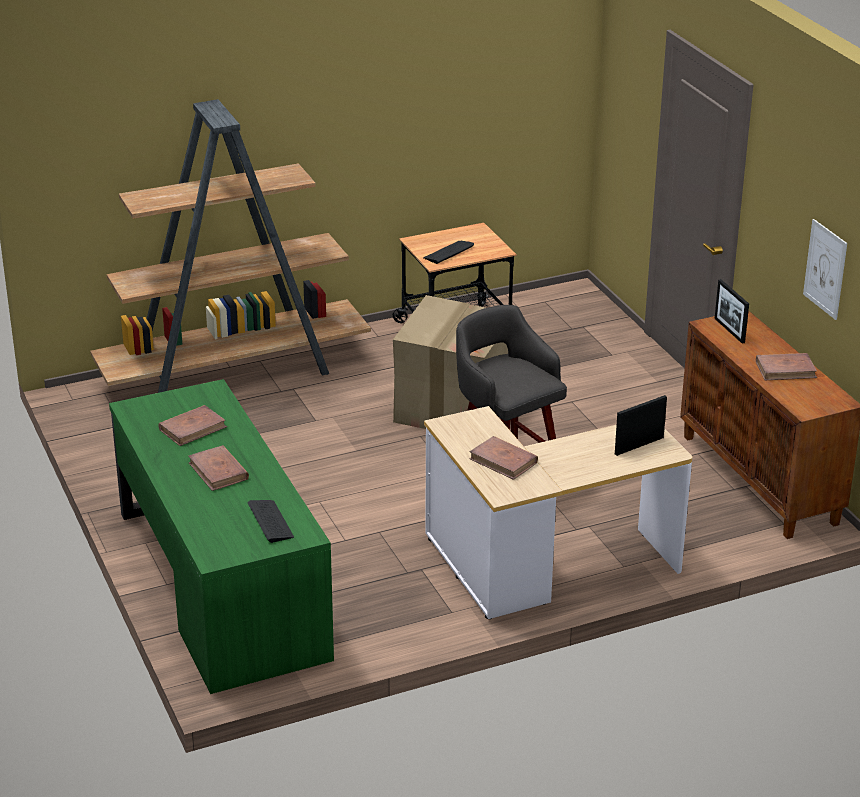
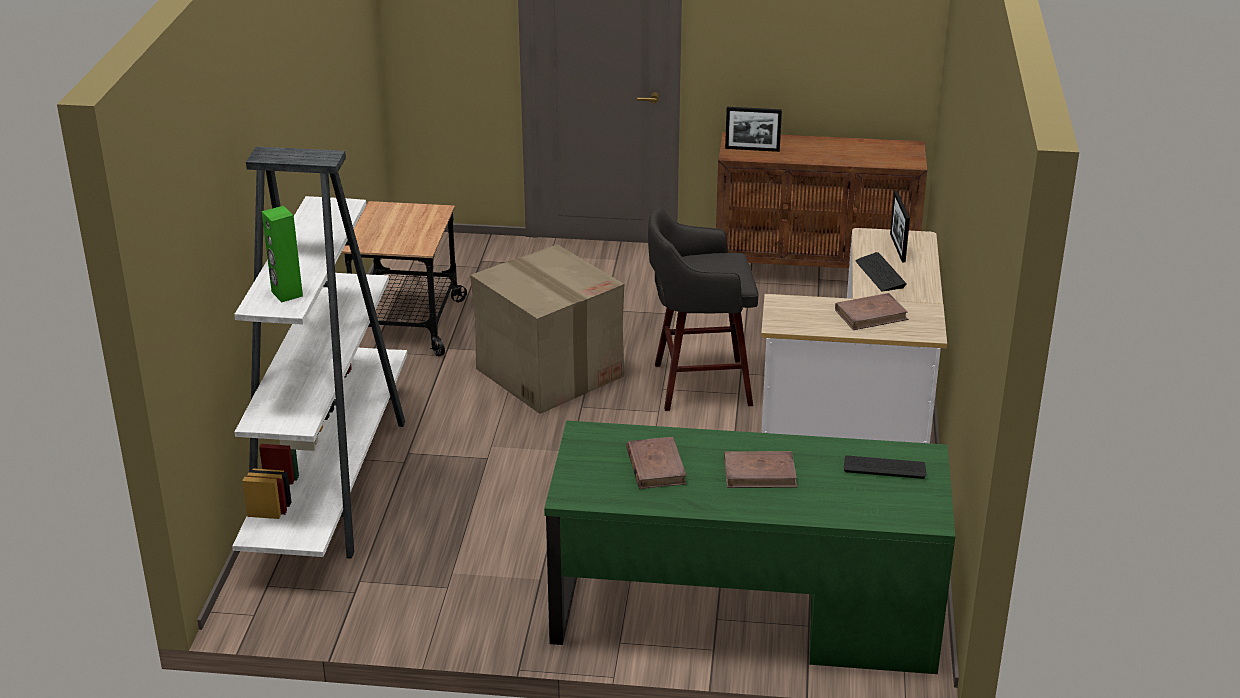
camera: 60 degrees left, 0 degrees up
(158, 200) = (286, 294): none -> green speaker
(234, 372) = (330, 480): brown bookcase -> white bookcase
(448, 252) = (407, 235): keyboard -> keyboard (880, 274)
(786, 370) = (840, 149): brown book -> none
(825, 269) = (837, 43): picture -> none

